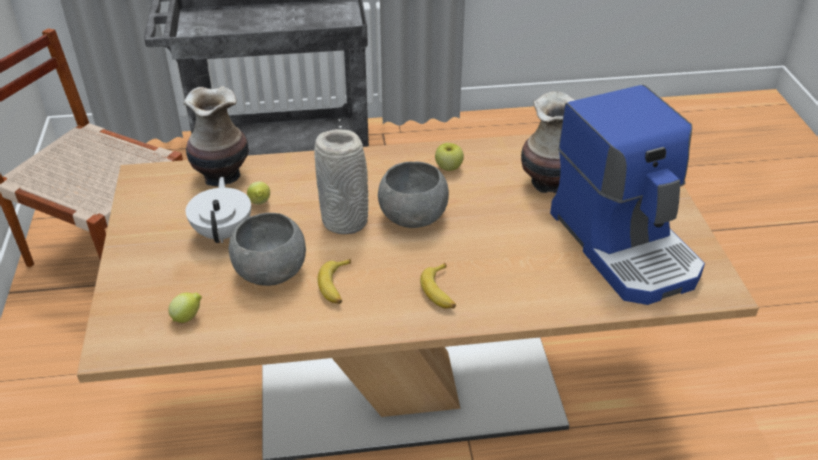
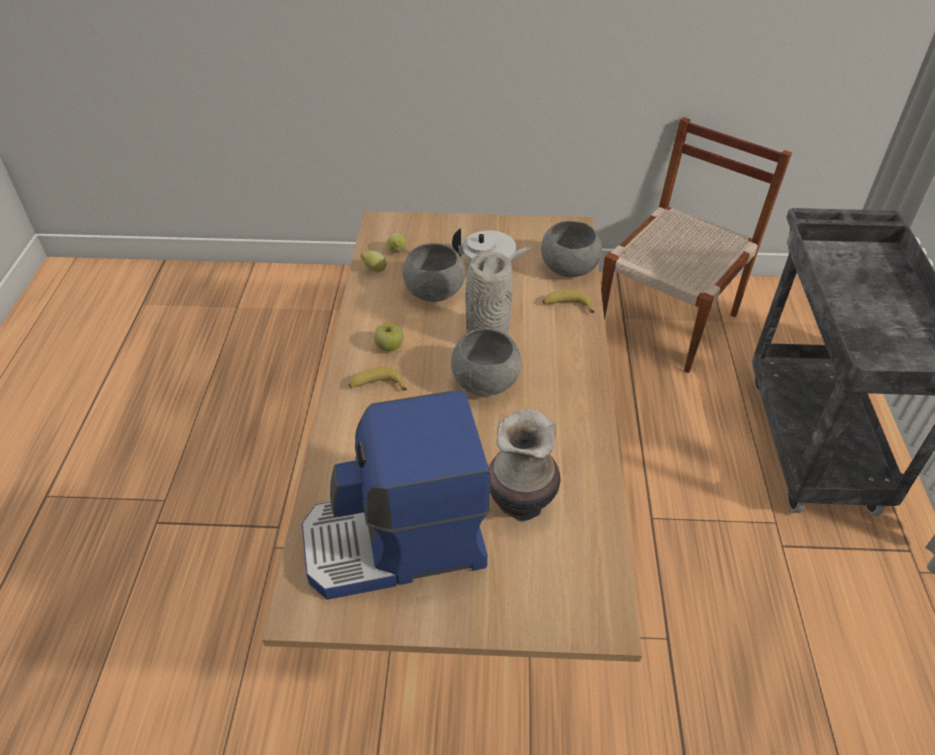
camera: 100 degrees right, 5 degrees up
(221, 175) = (569, 267): vase -> grey bowl
(260, 203) = (524, 288): lemon -> lemon (374, 270)
(336, 286) = (405, 325): banana -> banana (567, 306)
(448, 167) = (562, 420): apple -> apple (389, 347)

